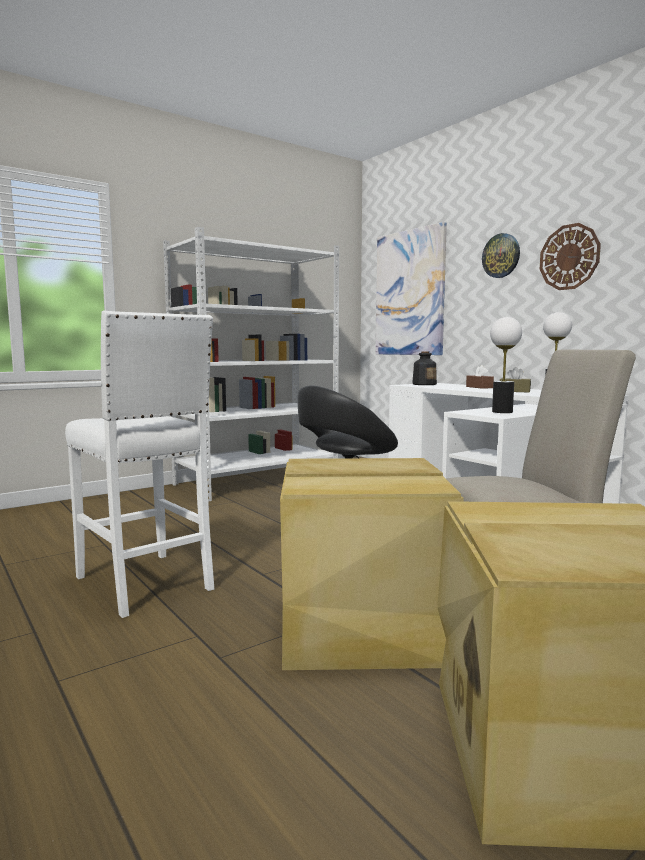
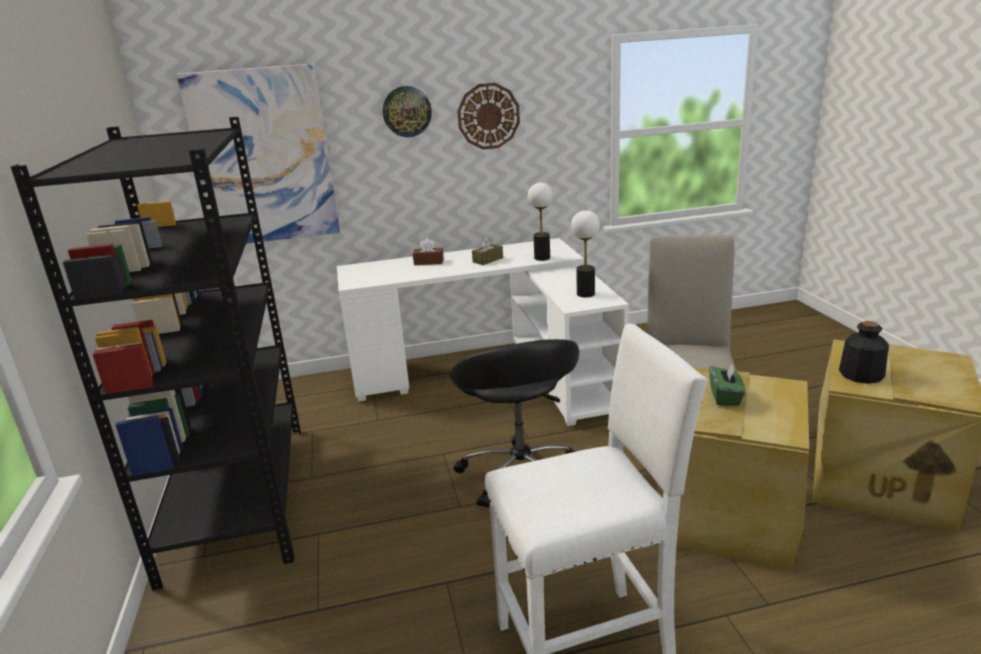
camera: 65 degrees left, 15 degrees up
(257, 481) = (238, 497): white bookcase -> black bookcase
(365, 467) = (725, 397): none -> green tissue box
(424, 384) = (359, 275): bottle -> bottle (860, 374)

